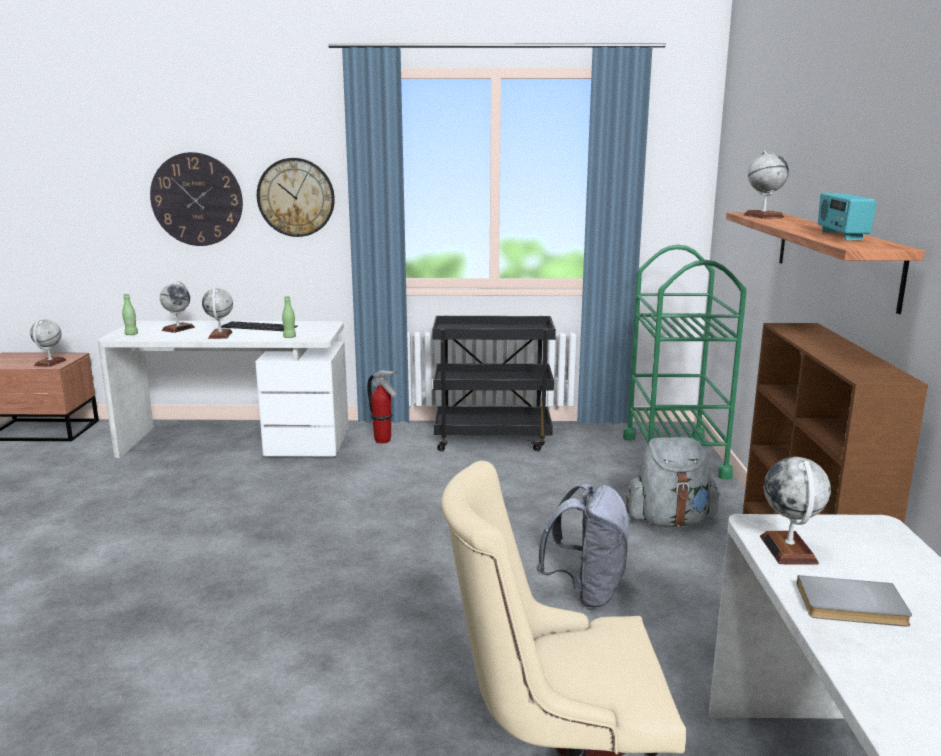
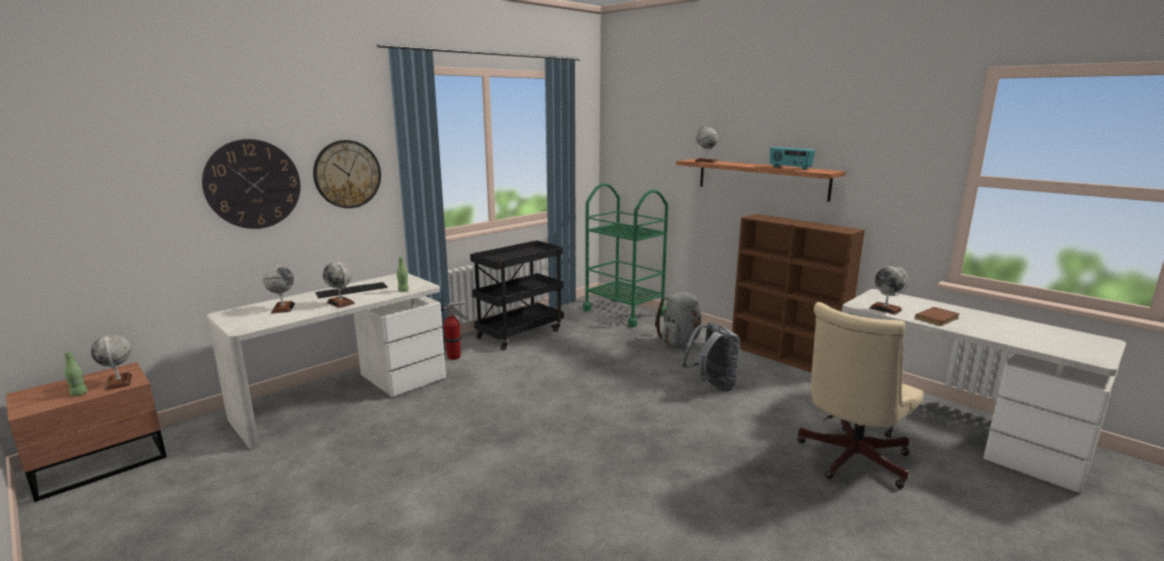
camera: 45 degrees left, 0 degrees up
(131, 334) = (251, 323): green bottle -> green bottle (79, 394)
(852, 606) = (938, 318): grey book -> brown book

